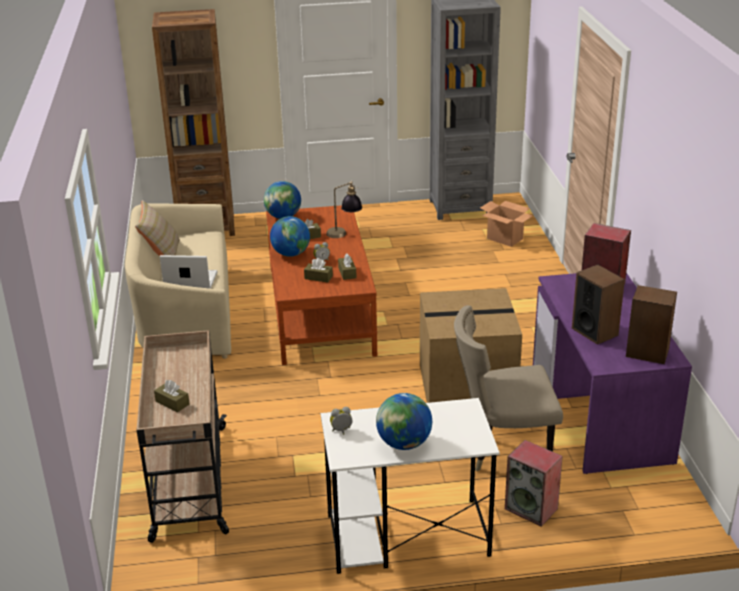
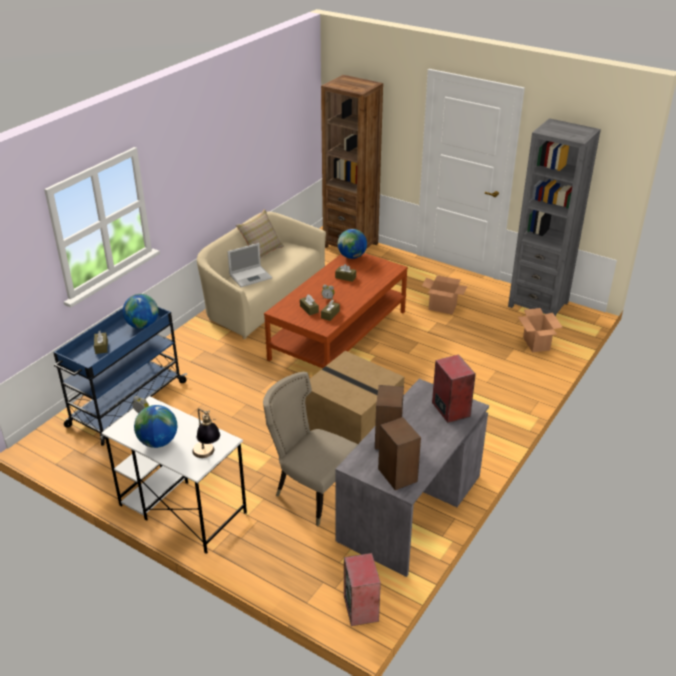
camera: 40 degrees right, 5 degrees up
(189, 281) = (251, 276): laptop -> laptop turned 105 degrees clockwise
(189, 483) = (126, 404): beige cart -> blue cart
(291, 254) = (317, 285): globe -> globe (142, 325)
(344, 234) = (369, 286): table lamp -> table lamp (207, 456)
(382, 244) = (443, 307): none -> cardboard box
(532, 509) = (271, 541): speaker -> speaker (361, 608)
(601, 413) = (411, 508): purple desk -> grey desk

